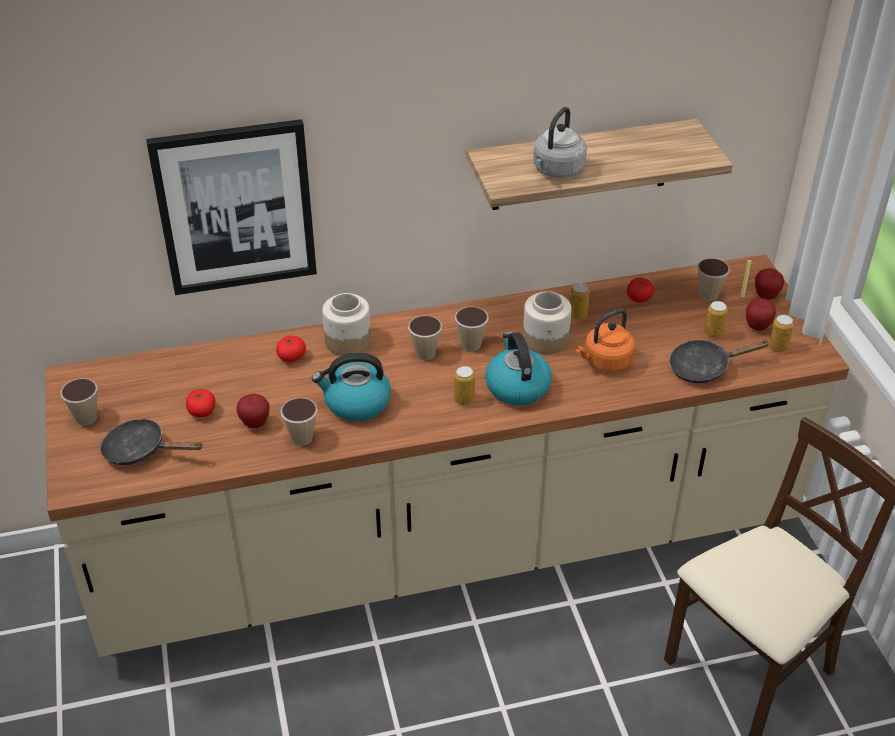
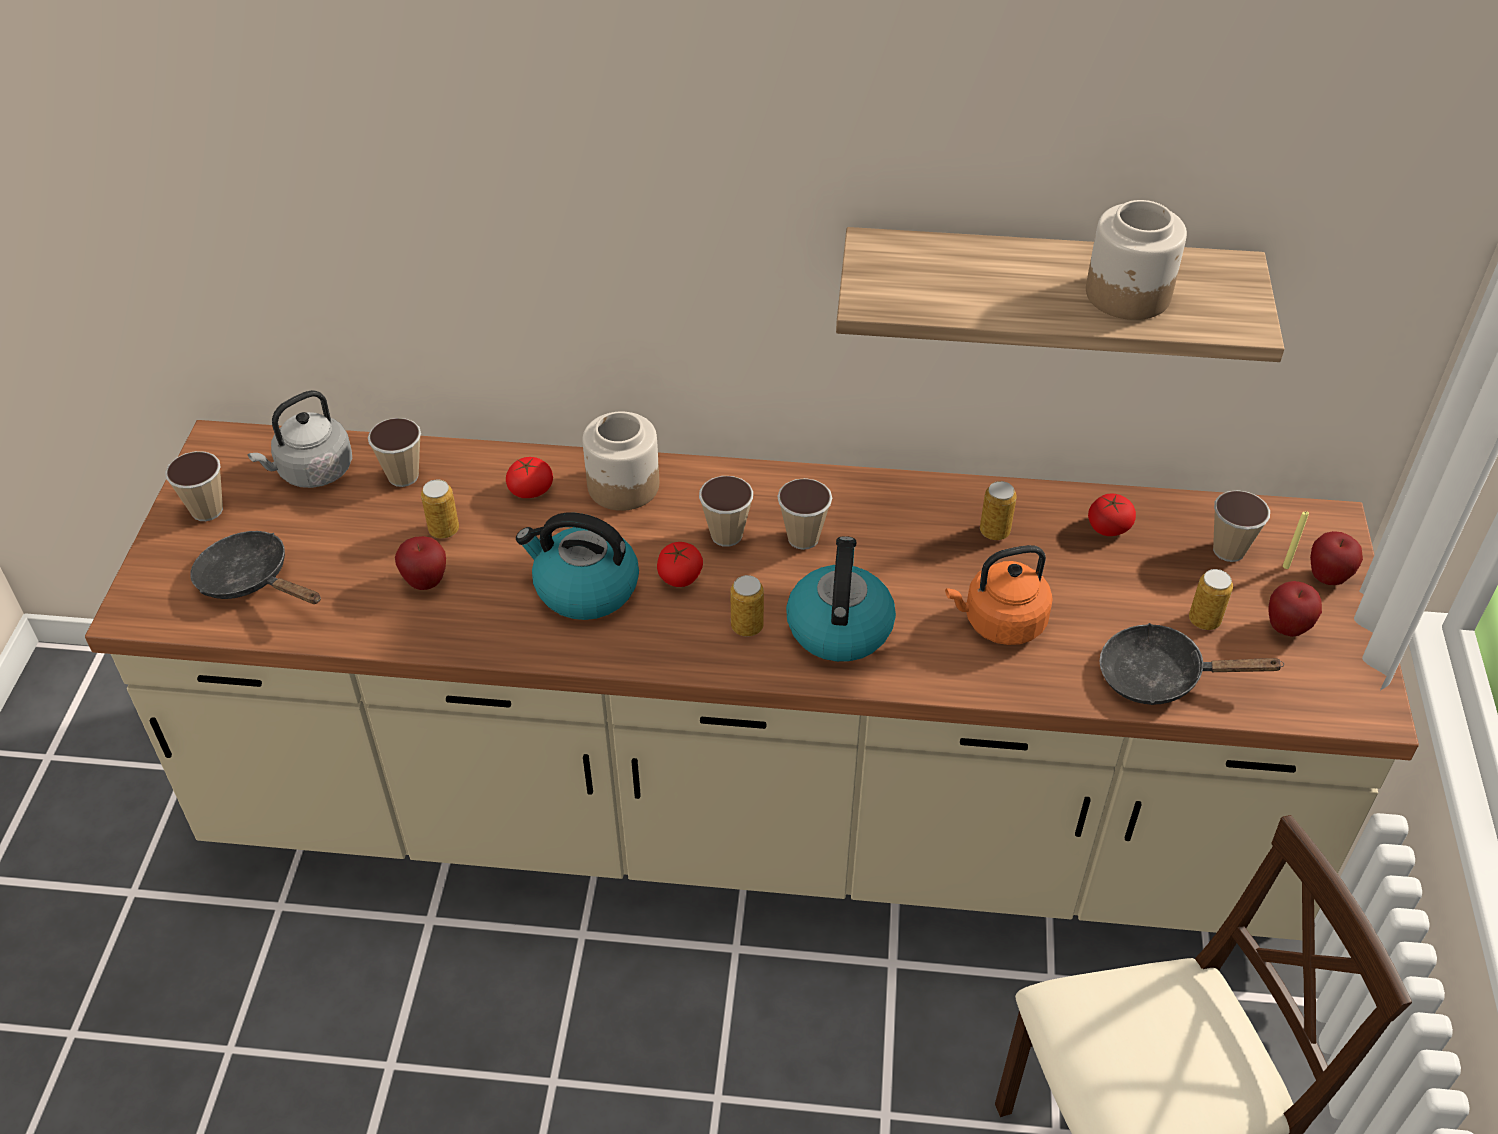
camera: 20 degrees right, 5 degrees up
(202, 411) = (363, 542): tomato -> tomato (680, 576)
(235, 207) = (471, 246): picture -> none
(302, 438) = (479, 623): cup -> cup (403, 476)
(546, 340) = (923, 560): jar -> jar (1128, 295)
(557, 171) = (971, 294): grey kettle -> grey kettle (312, 472)
(778, 347) = (1306, 674): can -> can (444, 530)

